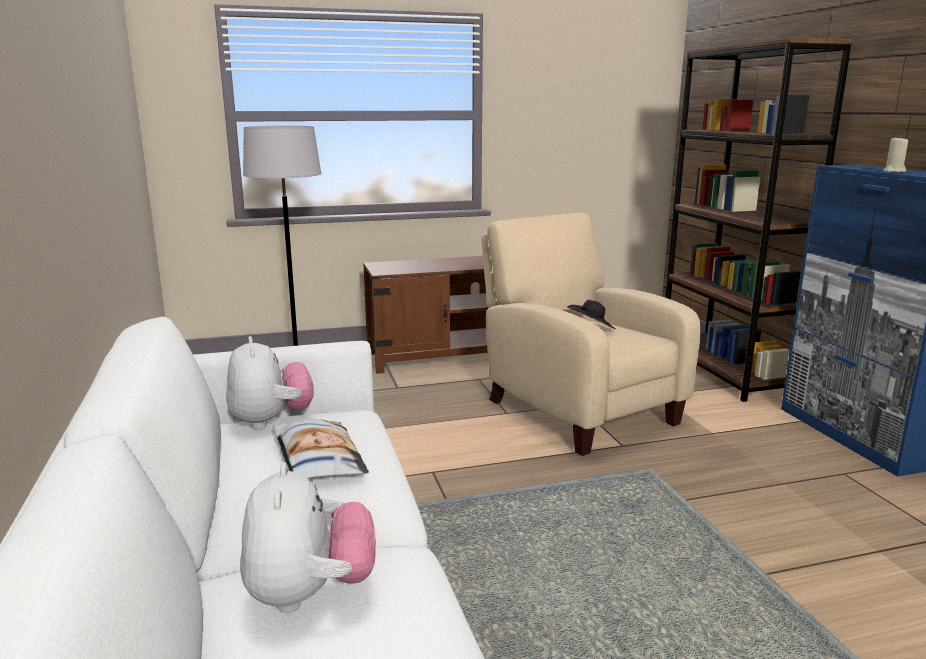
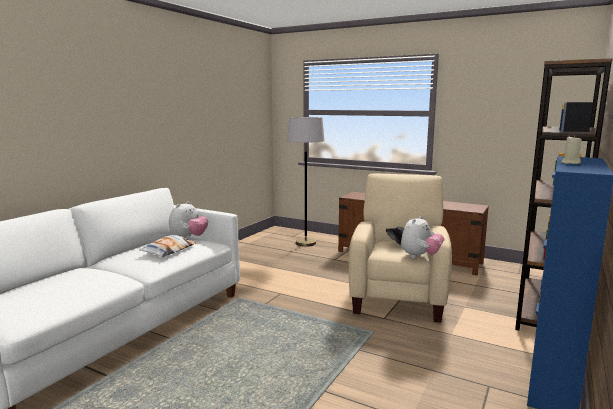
camera: 45 degrees right, 5 degrees down
(310, 594) = (87, 277): plush toy -> plush toy (420, 257)

